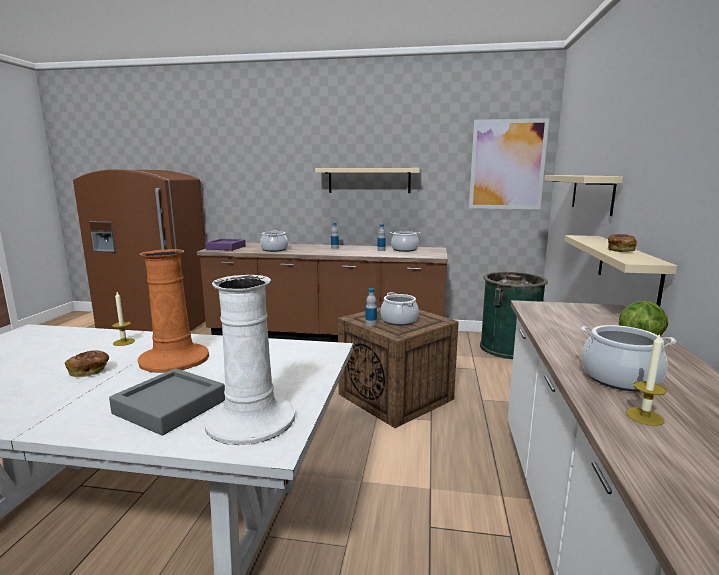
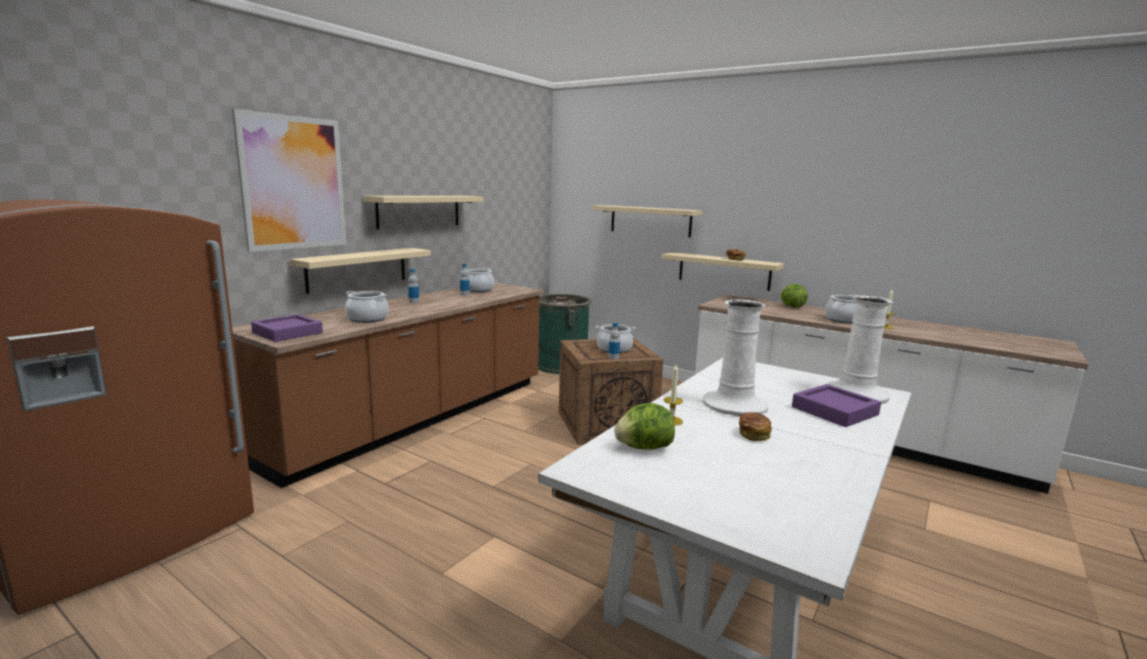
camera: 65 degrees left, 0 degrees up
(63, 340) = (644, 448): none -> lettuce
(170, 407) = (834, 411): grey tray -> purple tray
(174, 359) = (735, 404): orange vase -> white vase
(313, 219) = (357, 269): none -> beige shelf
(507, 165) = (525, 192): picture -> picture (293, 183)

